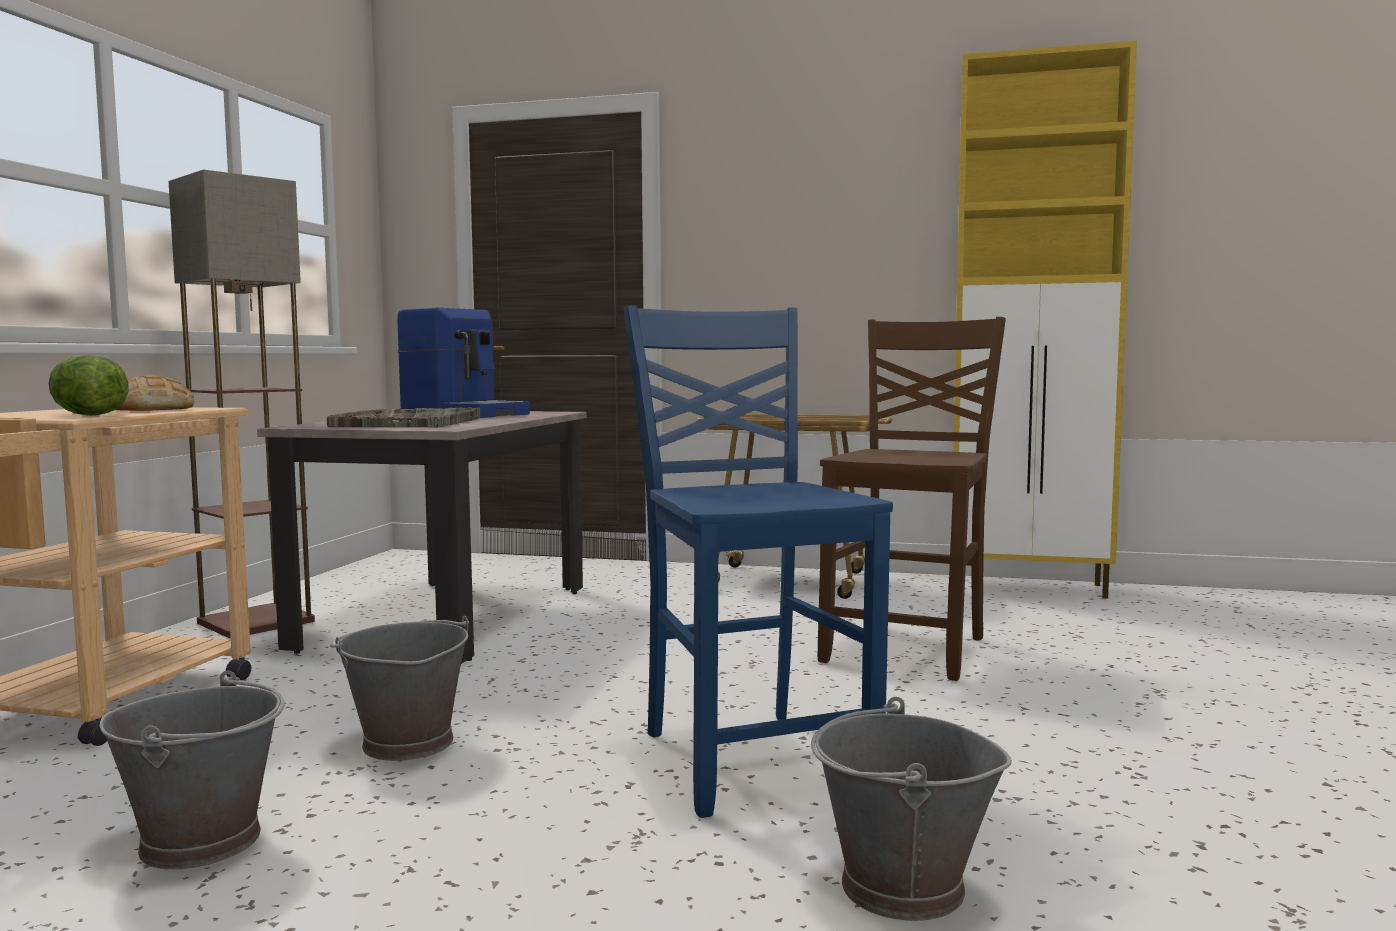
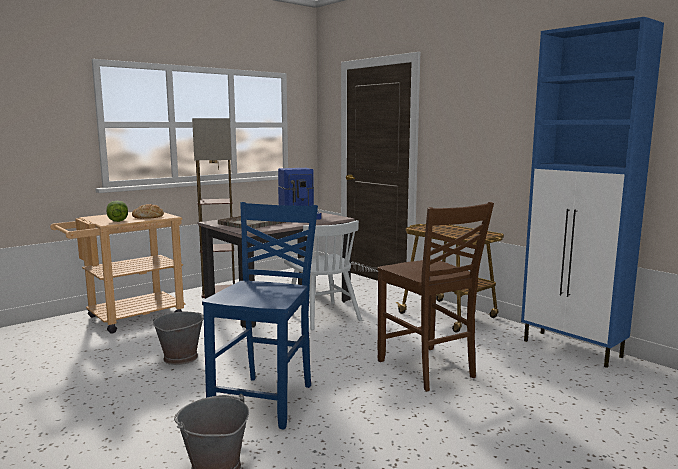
camera: 35 degrees right, 5 degrees up
(202, 841) = (86, 375): grey bucket -> none
(576, 618) = (322, 315): none -> white chair
(910, 650) = (427, 369): brown chair -> brown chair turned 90 degrees clockwise
(1030, 588) = (573, 349): yellow cabinet -> blue cabinet

